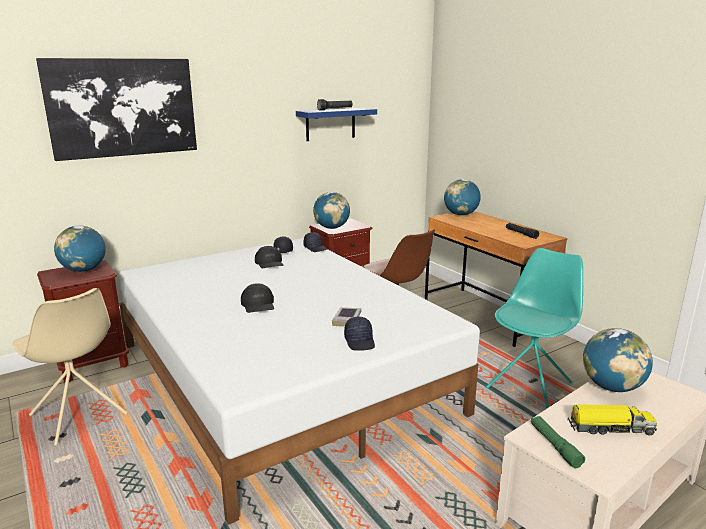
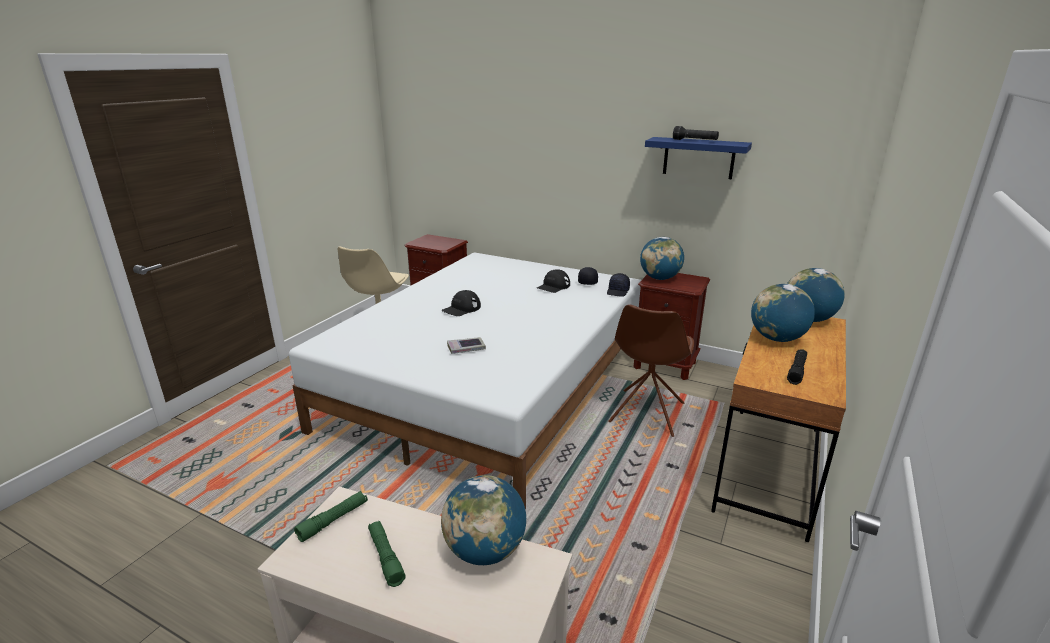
camera: 60 degrees right, 5 degrees up
(84, 270) = (441, 242): globe -> globe (776, 339)
(123, 107) = (491, 117): picture -> none
(360, 341) = (427, 365): black cap -> none
(530, 385) = (628, 546): turquoise chair -> none
(609, 428) = (385, 557): toy truck -> green flashlight

